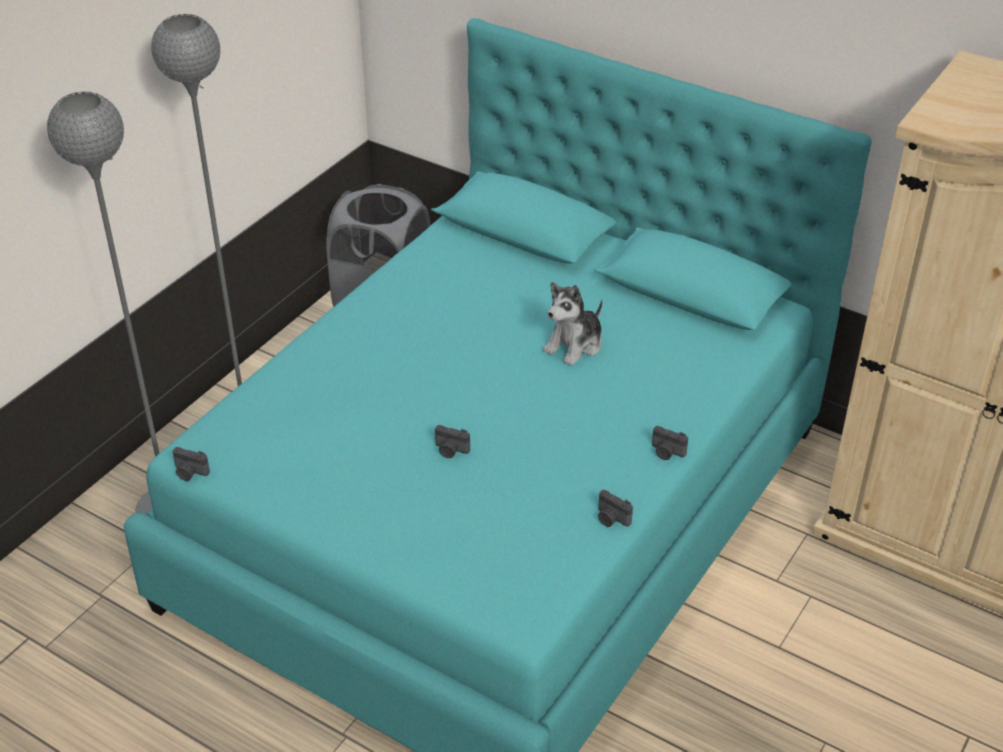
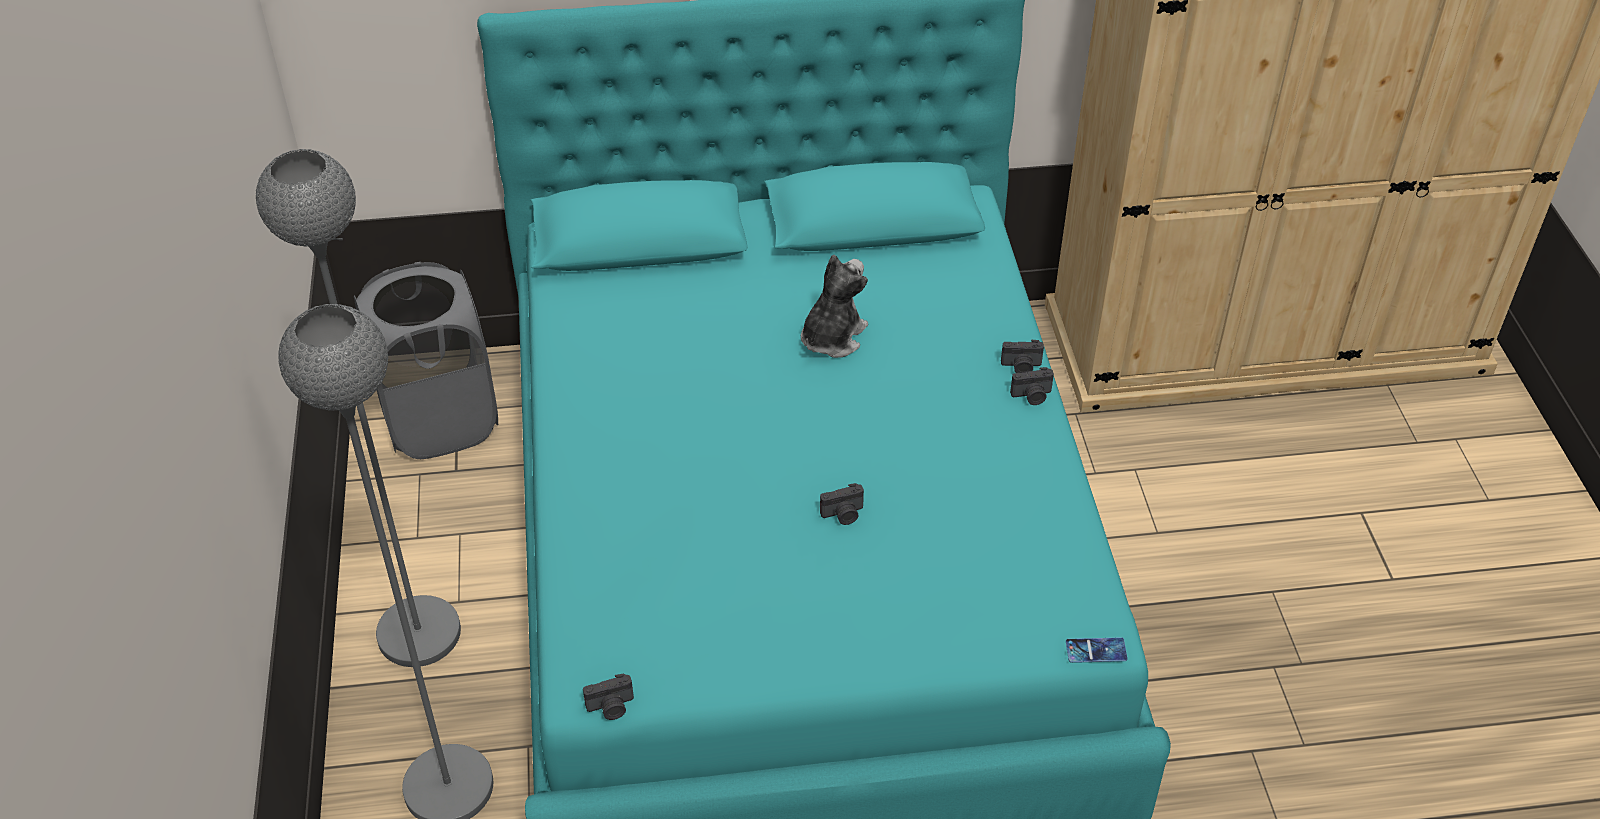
camera: 40 degrees left, 5 degrees up
(509, 629) = (1096, 650): none -> phone
(575, 345) = (832, 337): plush toy -> plush toy turned 150 degrees counterclockwise
(611, 519) = (1059, 489): camera -> camera (1021, 367)

